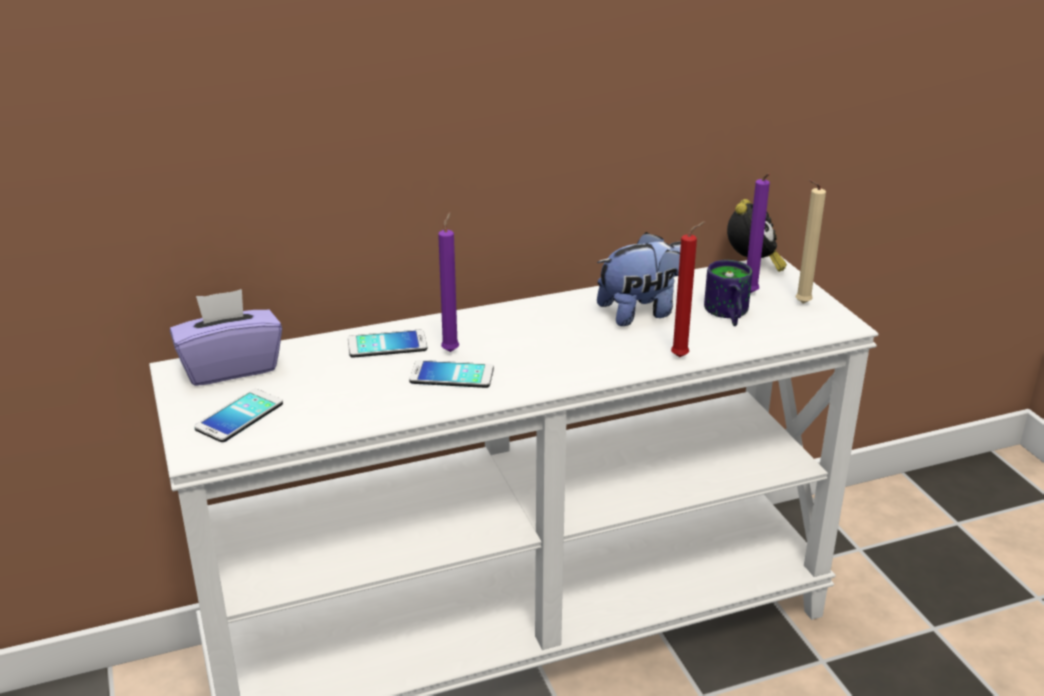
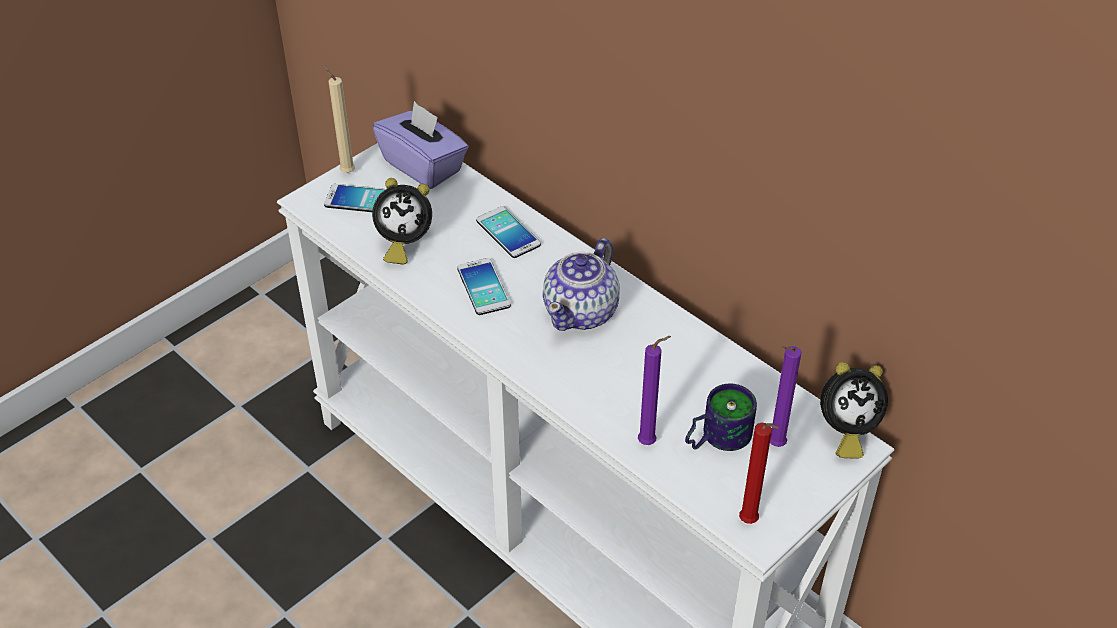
camera: 65 degrees right, 15 degrees up
(340, 406) = (403, 244): none -> alarm clock
(451, 350) = (523, 272): purple candle -> purple candle (649, 442)
(531, 334) = (582, 312): none -> teapot
(643, 312) = (676, 374): plush toy -> none
(682, 357) = (608, 425): red candle -> red candle (750, 523)
(800, 304) = (781, 491): beige candle -> beige candle (346, 171)

